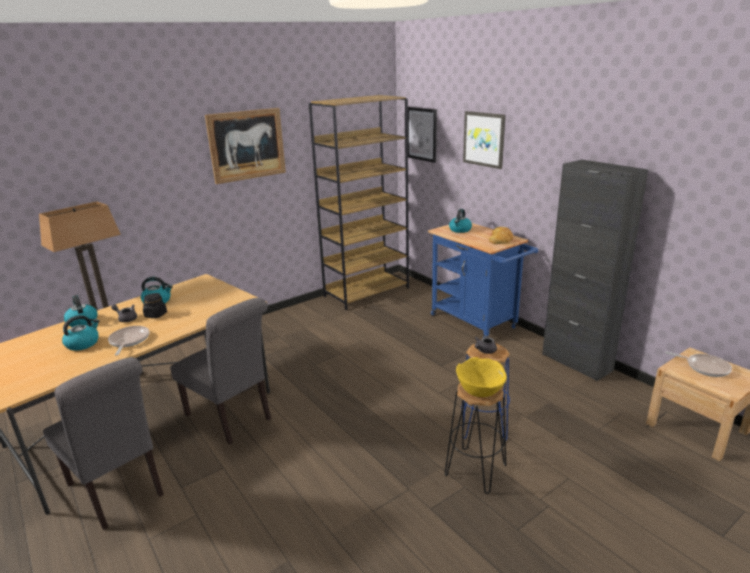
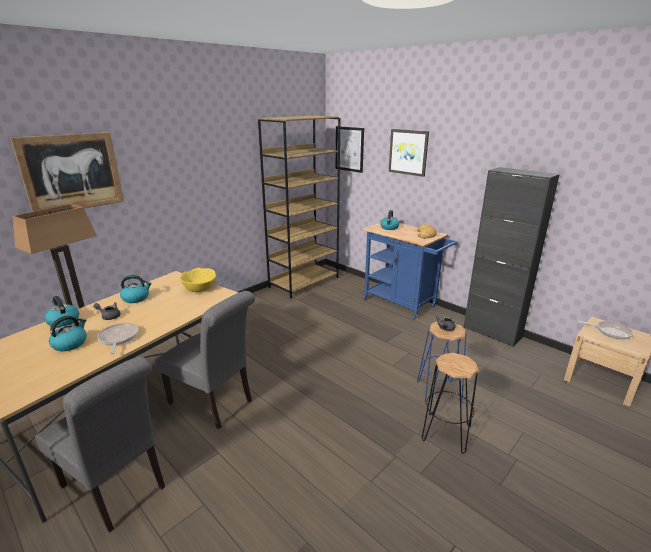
camera: 10 degrees left, 0 degrees up
(155, 315) = (138, 311): black jar -> none
(247, 145) = (206, 154): picture -> picture (72, 172)
(480, 389) = (457, 363): yellow bowl -> yellow bowl (200, 288)

